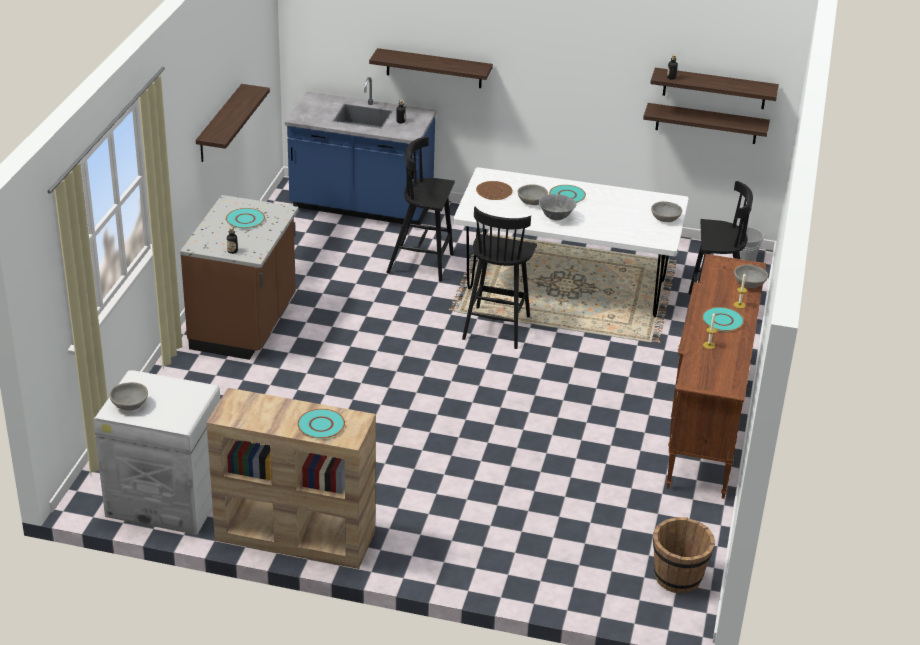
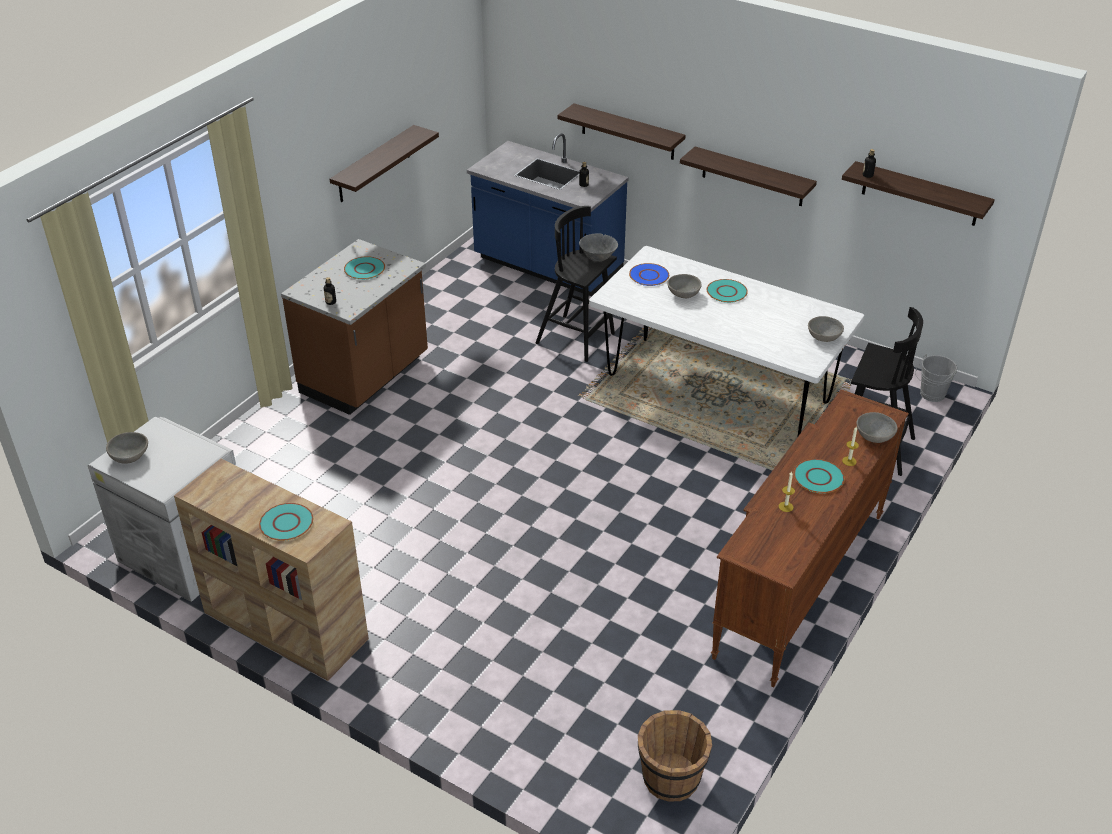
camera: 20 degrees right, 5 degrees up
(494, 191) = (649, 275): brown plate -> blue plate
(496, 326) = (619, 423): black stool -> none
(556, 218) = (700, 316): grey bowl -> grey bowl (597, 259)
(706, 123) = (908, 233): shelf -> shelf (752, 177)

